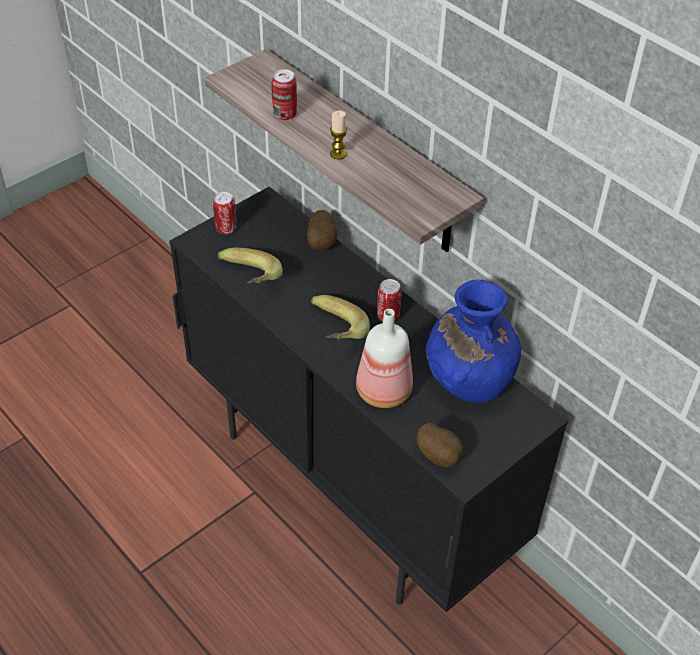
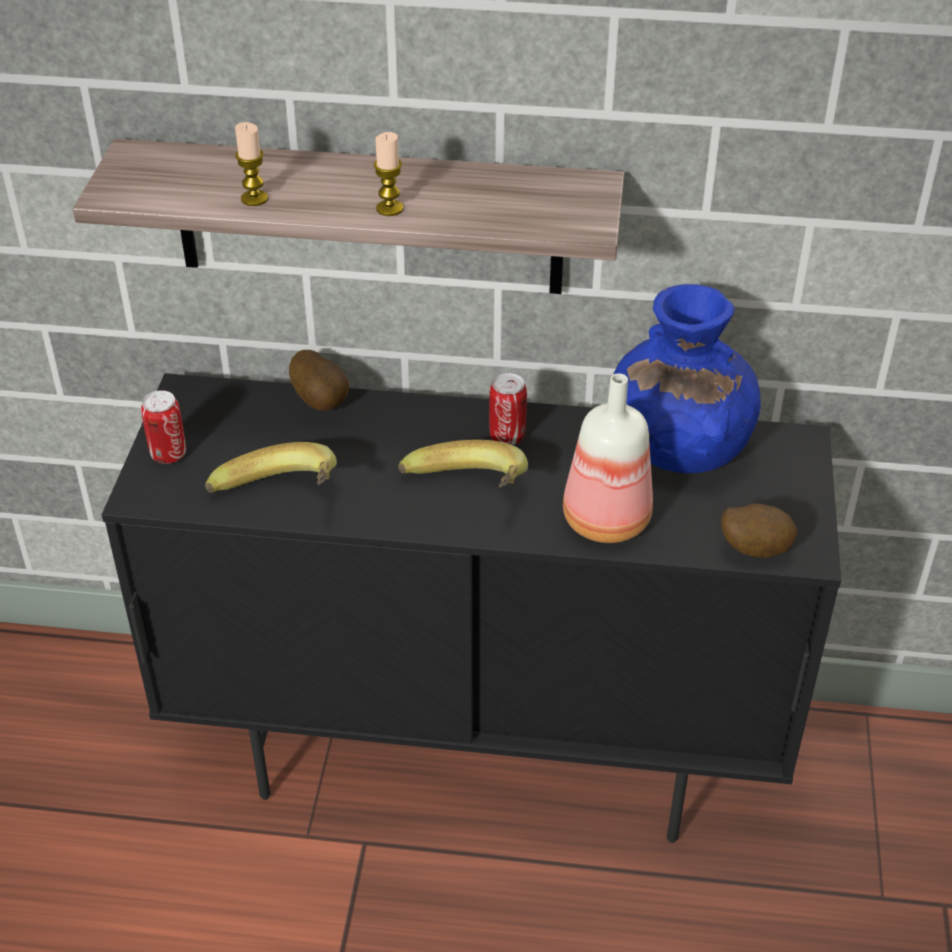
camera: 40 degrees left, 5 degrees down
(285, 114) = (254, 198): can -> candle

